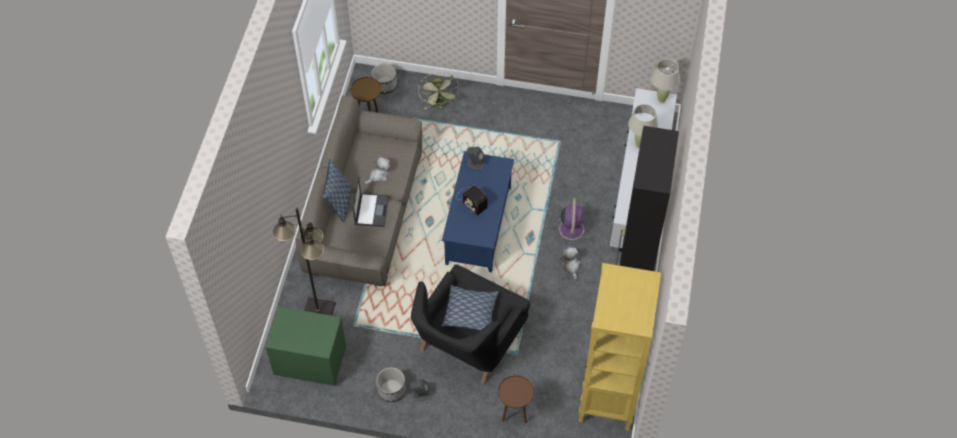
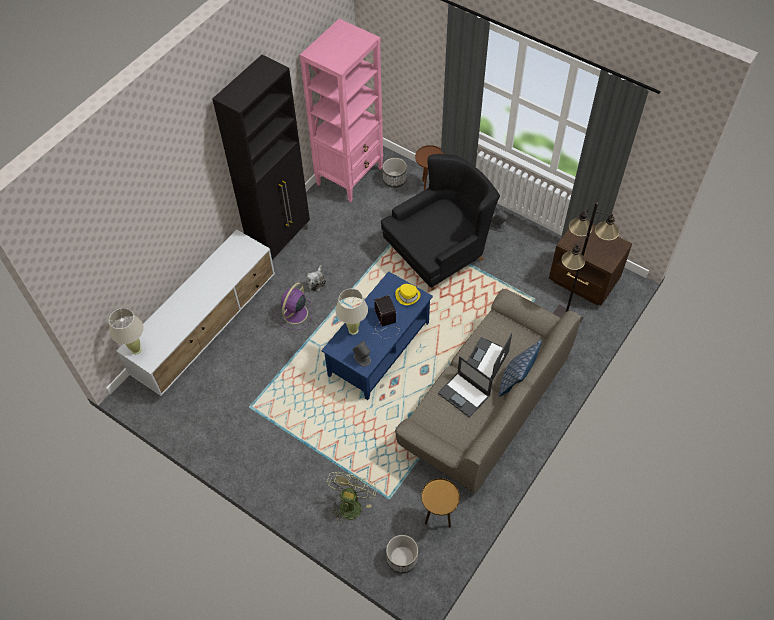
camera: 155 degrees left, 0 degrees up
(310, 362) = (584, 282): green nightstand -> brown nightstand
(379, 175) = (464, 395): plush toy -> laptop
(391, 390) = (520, 237): planter -> planter (394, 179)
(464, 231) = (407, 296): none -> yellow hat
(470, 312) = (437, 226): pillow -> none
(608, 398) = (350, 176): yellow bookcase -> pink bookcase
(639, 145) = (193, 310): beige table lamp -> beige table lamp (353, 330)

